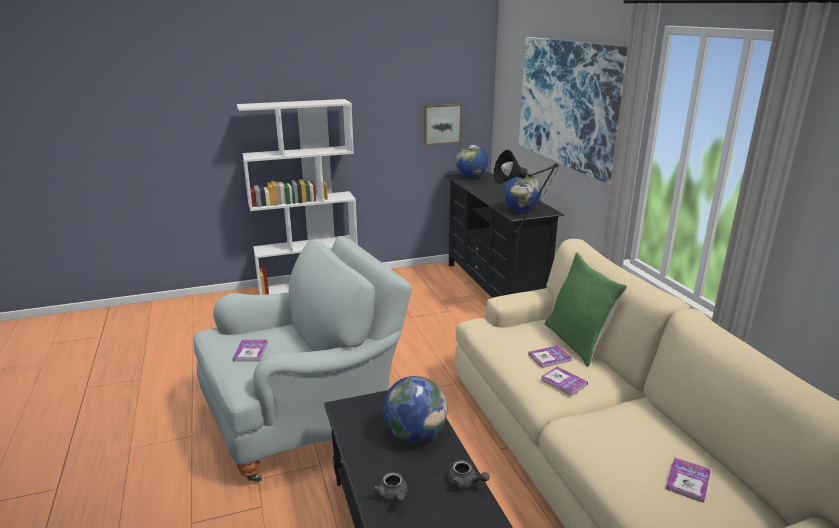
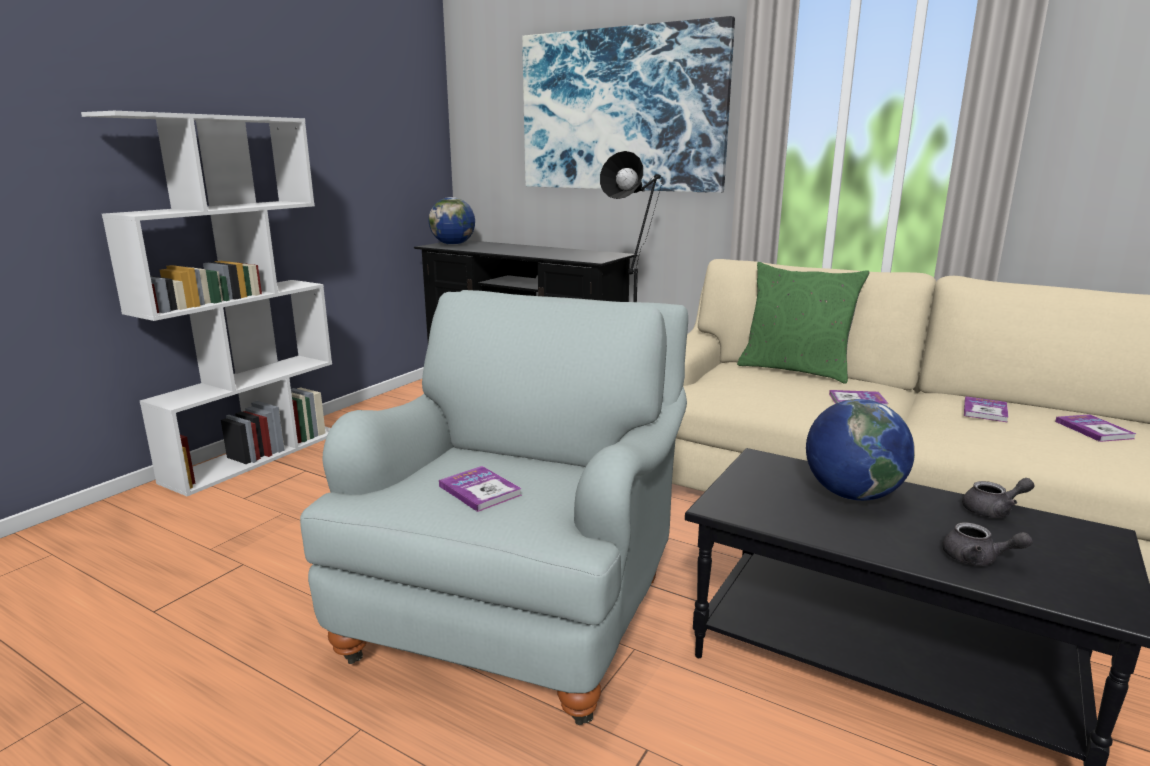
camera: 40 degrees left, 5 degrees down
(441, 123) = (397, 170): picture -> none
(520, 210) = (587, 257): globe -> none
(550, 357) = (803, 387): book -> book (985, 411)

